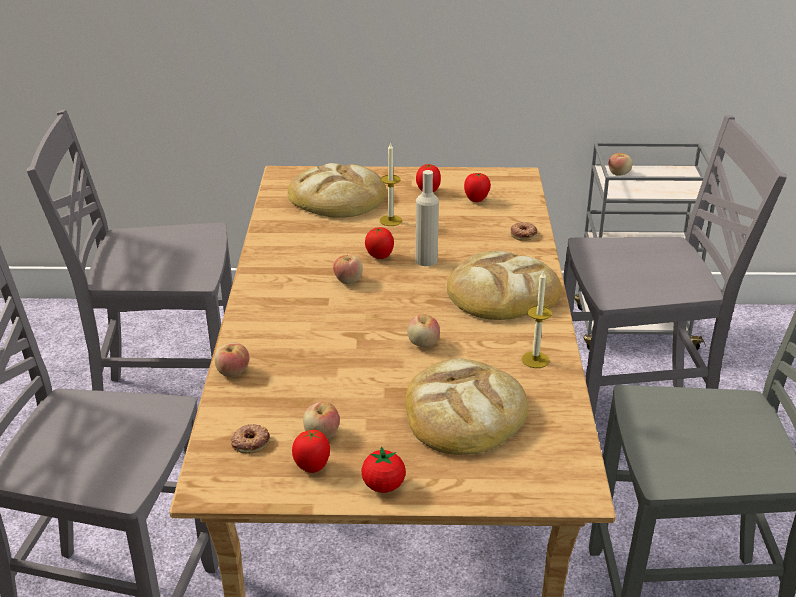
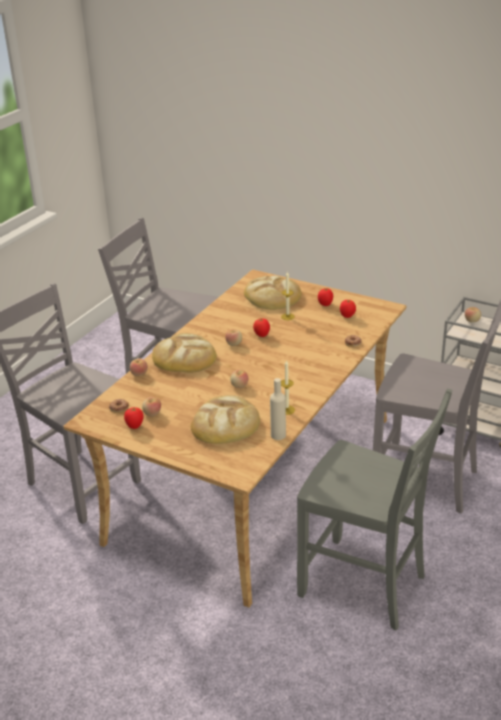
camera: 30 degrees right, 0 degrees up
(383, 486) = (157, 444): tomato -> none
(426, 260) = (284, 343): beige bottle -> beige bottle (278, 435)
(502, 293) = (306, 371): bread -> bread (184, 357)

